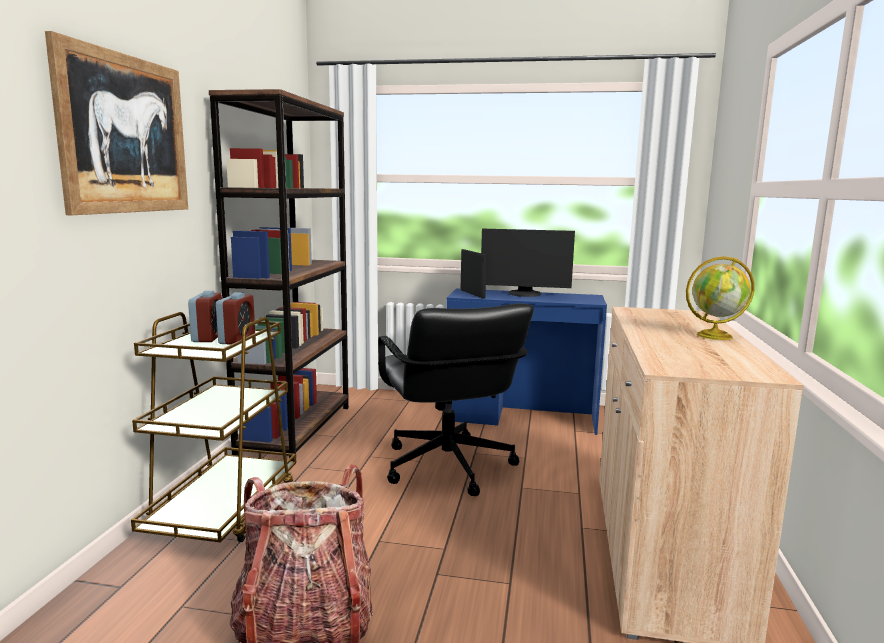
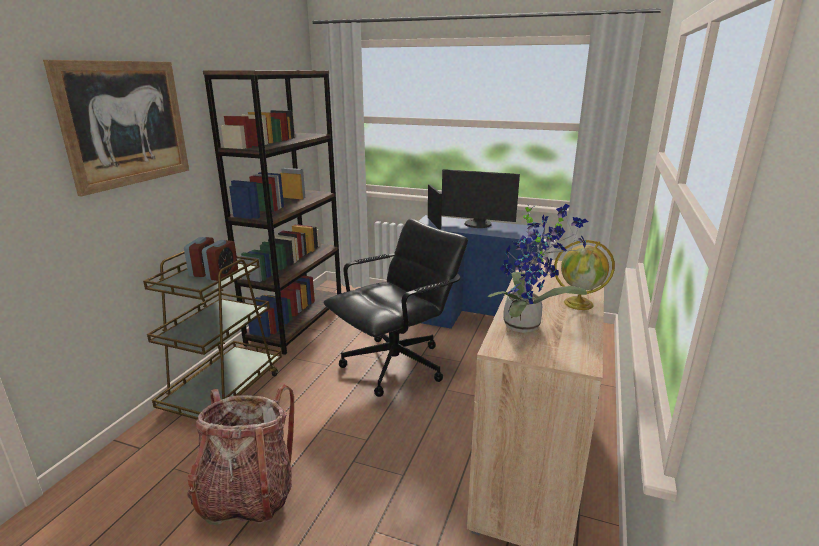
camera: 10 degrees right, 10 degrees up
(447, 467) = (396, 365): black office chair -> black office chair turned 120 degrees counterclockwise
(676, 352) = (526, 325): none -> potted plant

